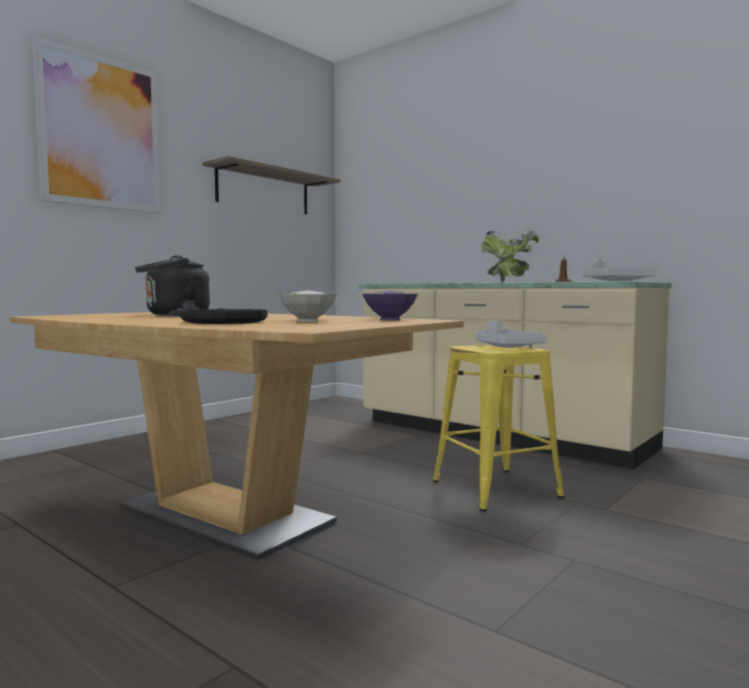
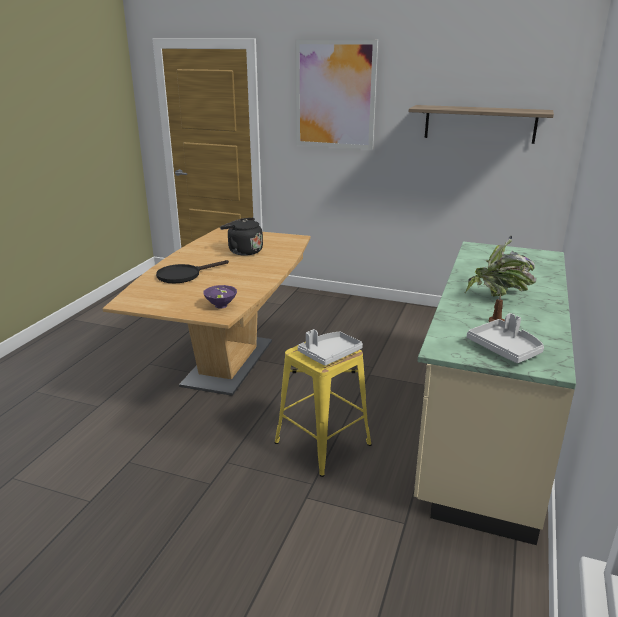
camera: 70 degrees right, 20 degrees up
(307, 321) = (196, 290): white bowl -> none

